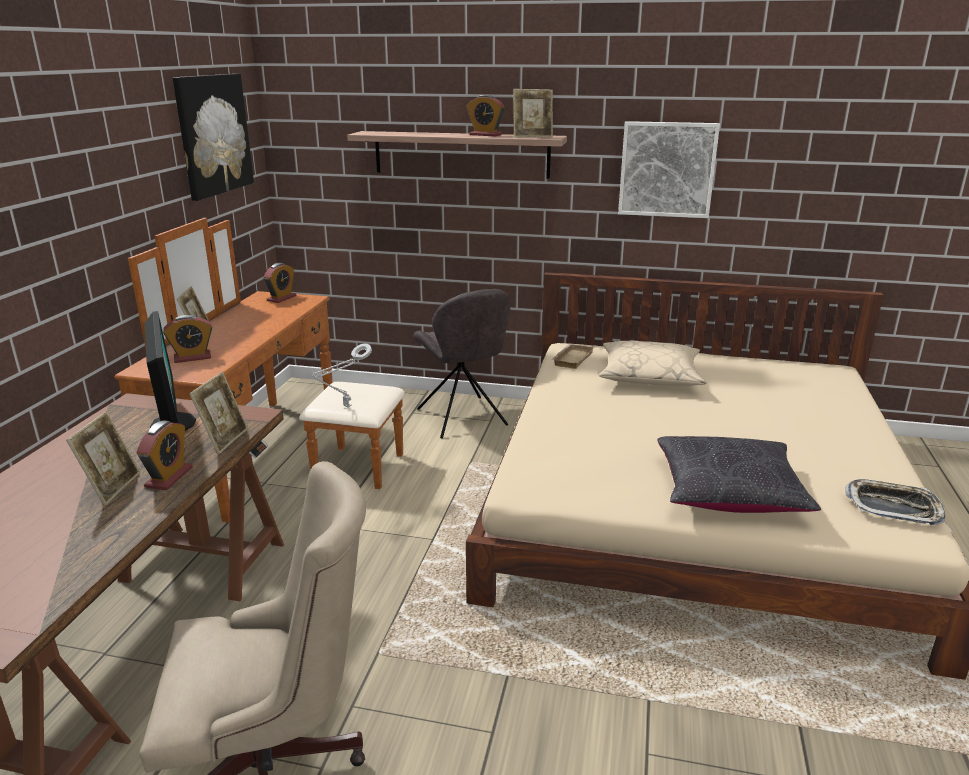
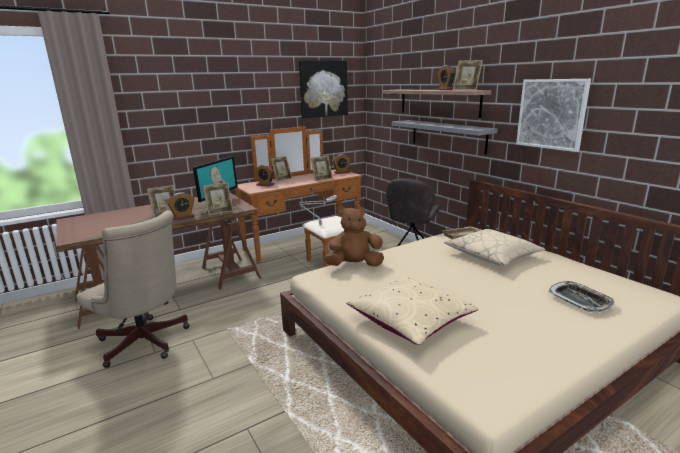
camera: 45 degrees right, 5 degrees down
(278, 319) = (322, 179): none -> picture frame
(485, 209) = (447, 136): none -> grey shelf
(539, 450) = (354, 265): none -> brown plush toy
(728, 492) = (410, 320): black pillow -> beige pillow
(893, 507) = (505, 379): tray -> tray (580, 300)

